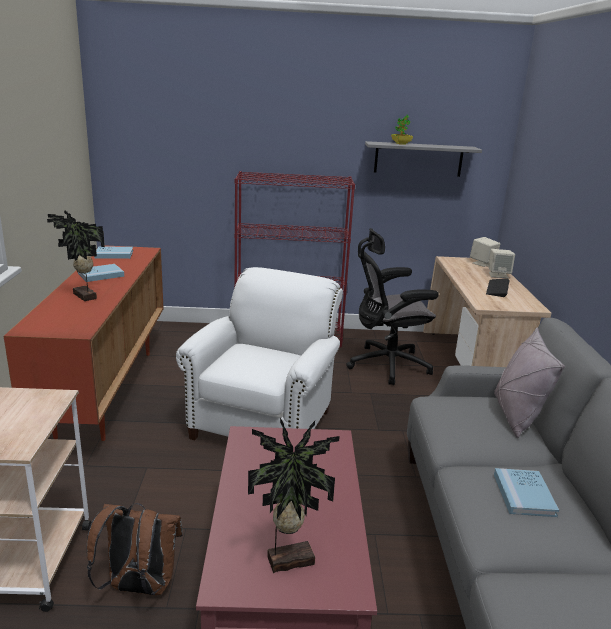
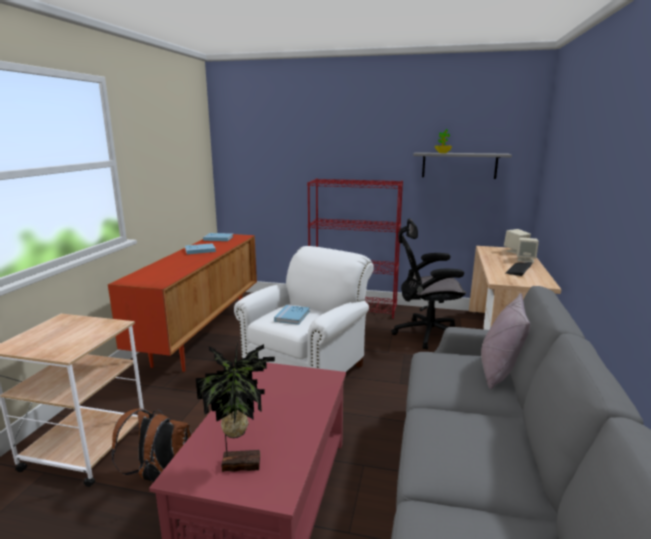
camera: 15 degrees right, 5 degrees down
(83, 297) = (178, 263): potted plant -> none
(524, 494) = (474, 436): blue book -> blue book (292, 316)

